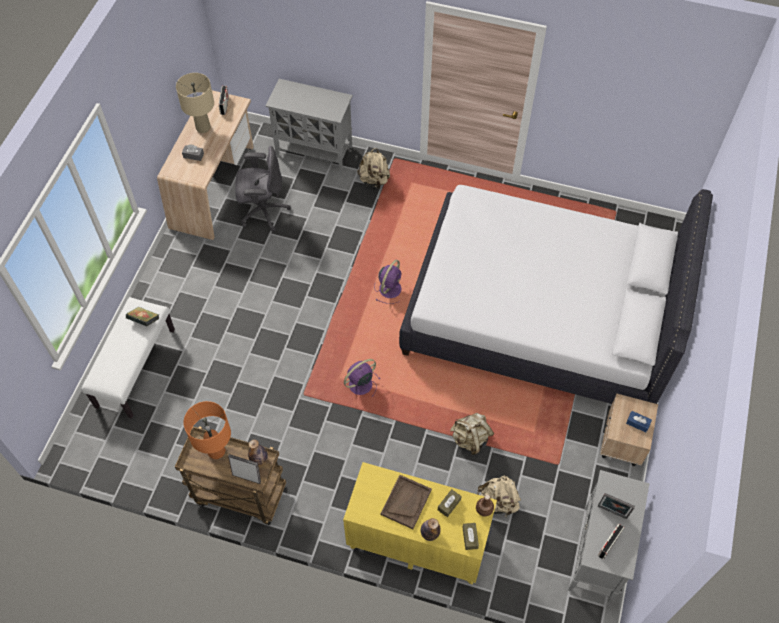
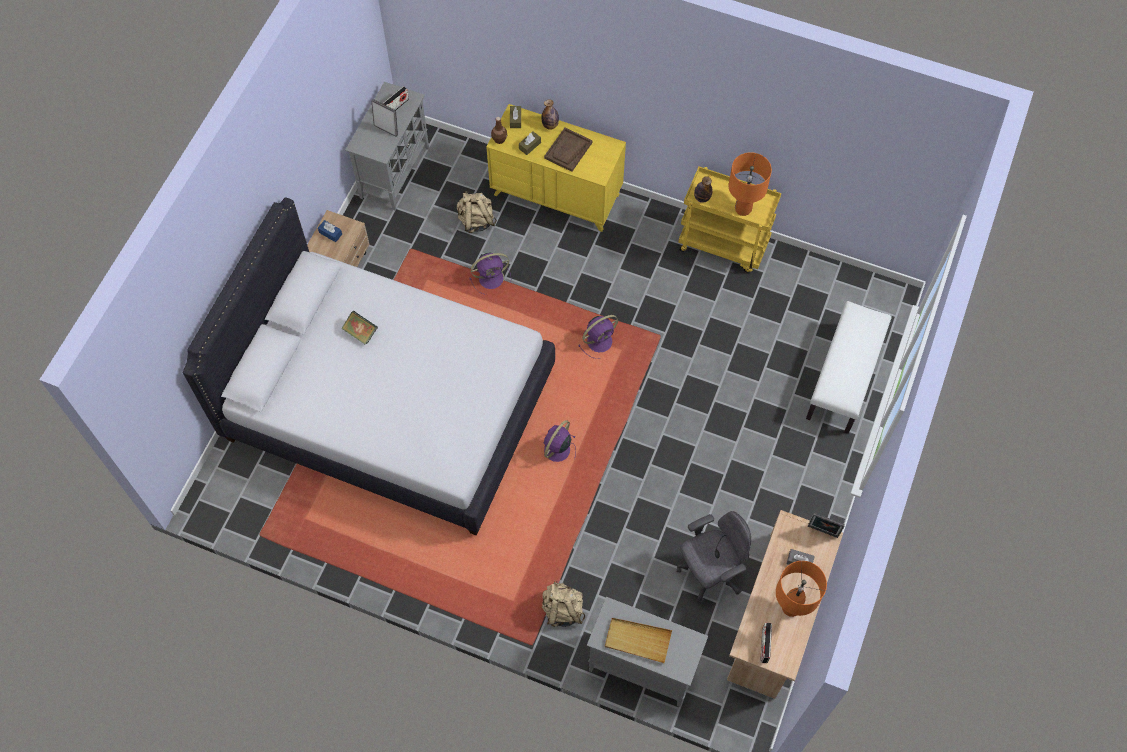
camera: 175 degrees left, 5 degrees up
(144, 321) = (835, 378): book -> book (360, 332)
(203, 128) = (790, 607): beige table lamp -> orange table lamp
(239, 495) = (724, 245): brown cart -> yellow cart
(247, 476) = (713, 185): picture frame -> picture frame (822, 532)
(263, 211) = (710, 572): grey office chair -> grey office chair turned 150 degrees clockwise
(316, 99) = (637, 640): none -> beige tray
(470, 439) = (492, 278): beige backpack -> purple fan

